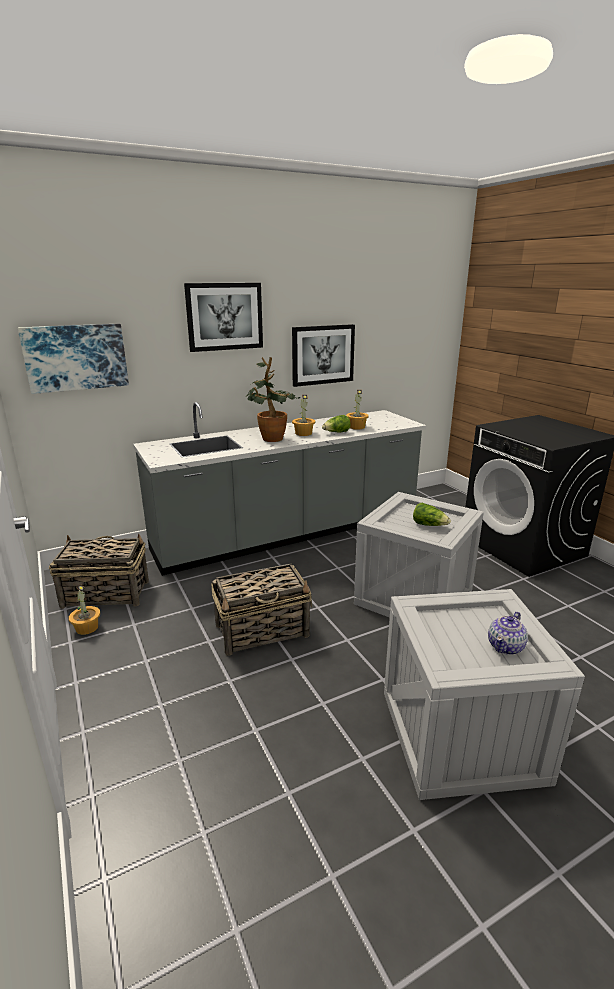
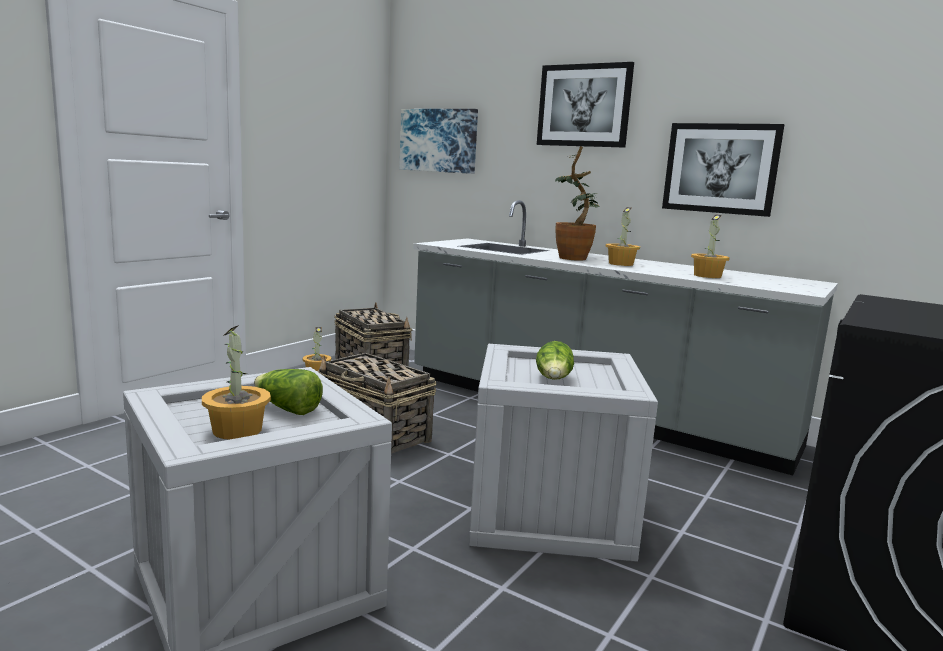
camera: 60 degrees right, 10 degrees down
(336, 433) = (658, 271): lettuce -> lettuce (287, 409)
(506, 646) = (238, 430): teapot -> potted plant

